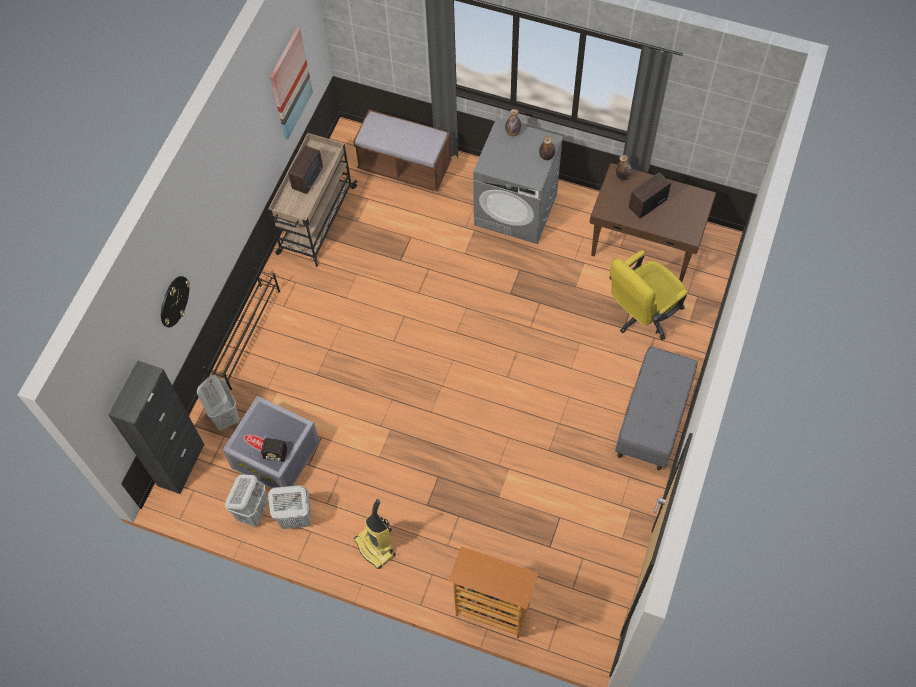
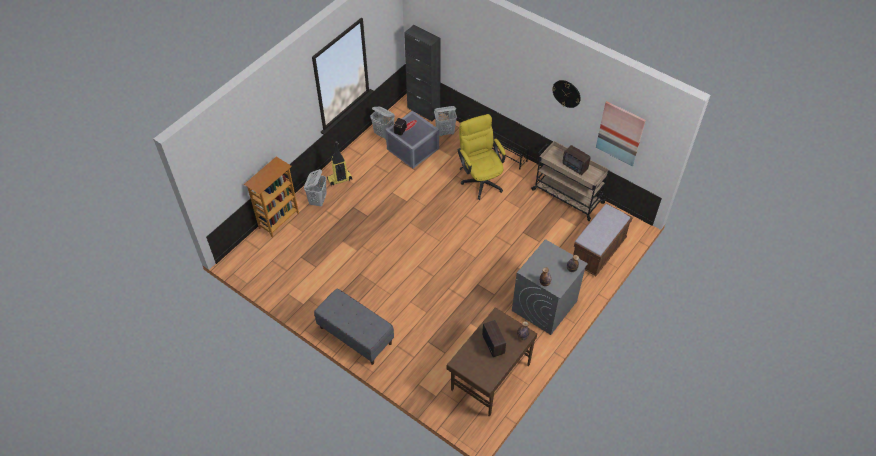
camera: 105 degrees right, 10 degrees down
(174, 301) = (476, 62): wall clock -> wall clock (566, 93)
(295, 518) = (372, 150): white laundry basket -> white laundry basket (318, 200)
(641, 315) = (433, 355): yellow office chair -> yellow office chair (480, 179)

